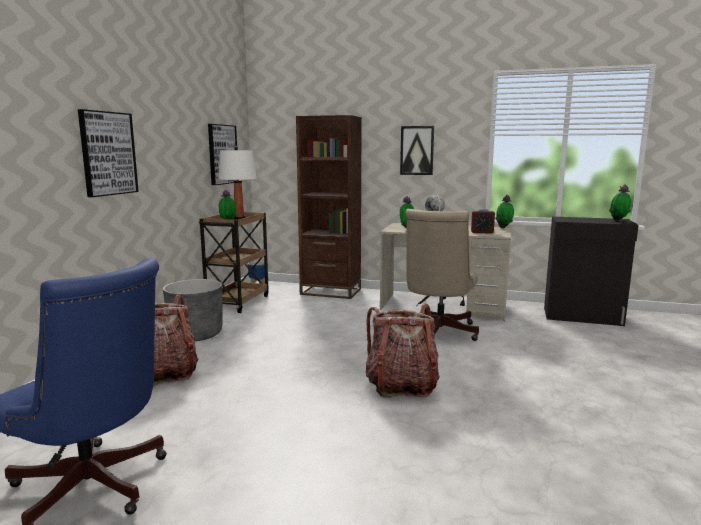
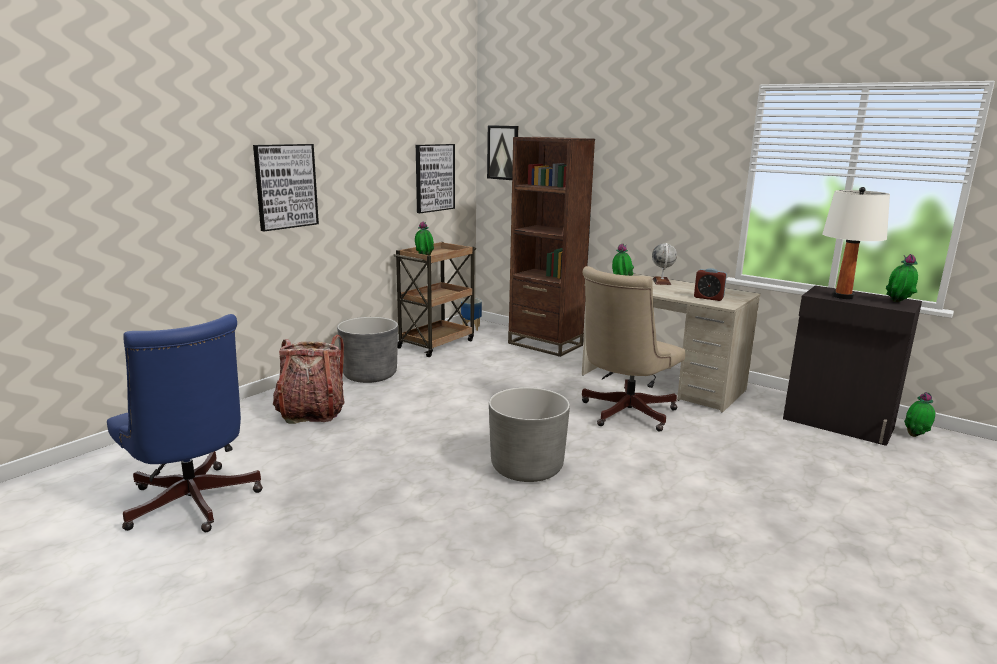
camera: 20 degrees right, 5 degrees up
(239, 218) = (444, 251): white table lamp -> white table lamp (843, 296)
(401, 385) = (527, 467): backpack -> grey planter
(417, 150) = (658, 183): picture -> picture (503, 152)
(504, 228) = (750, 293): potted plant -> potted plant (916, 436)

